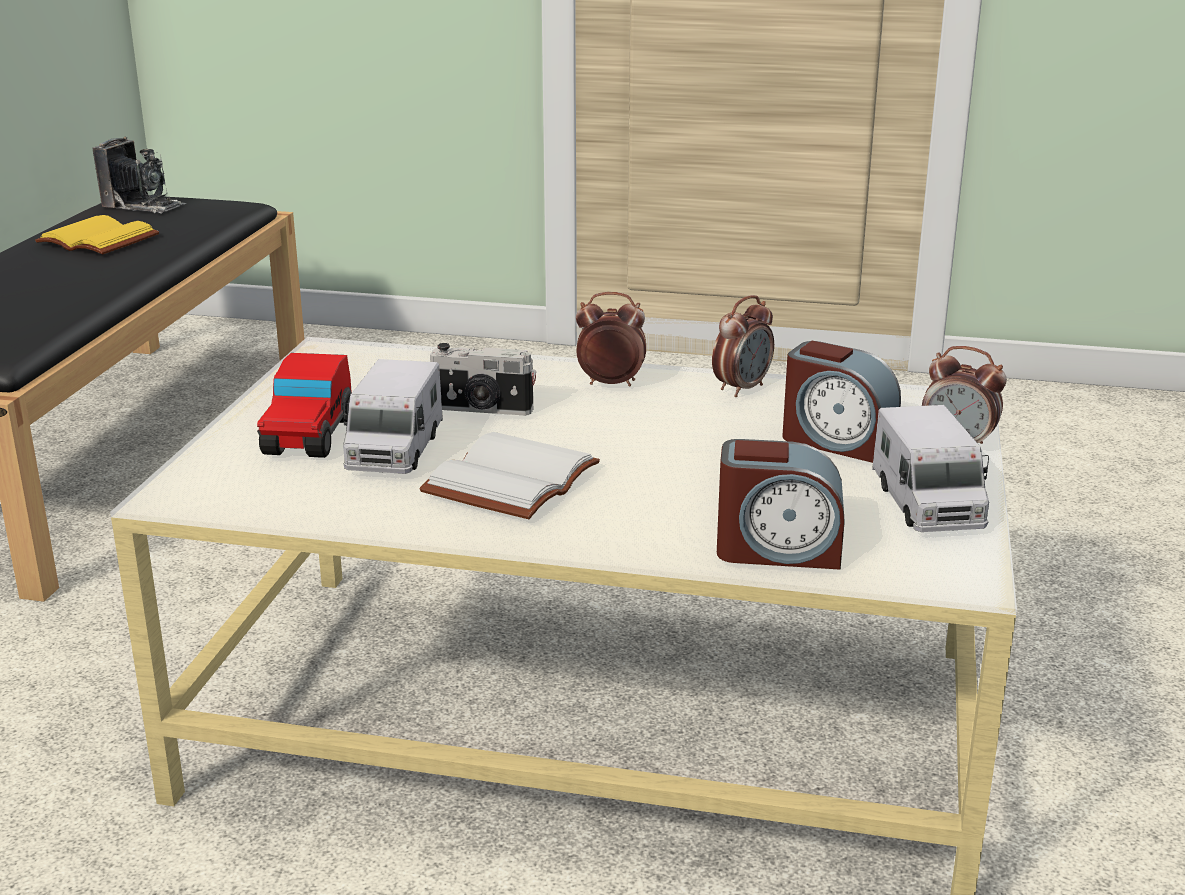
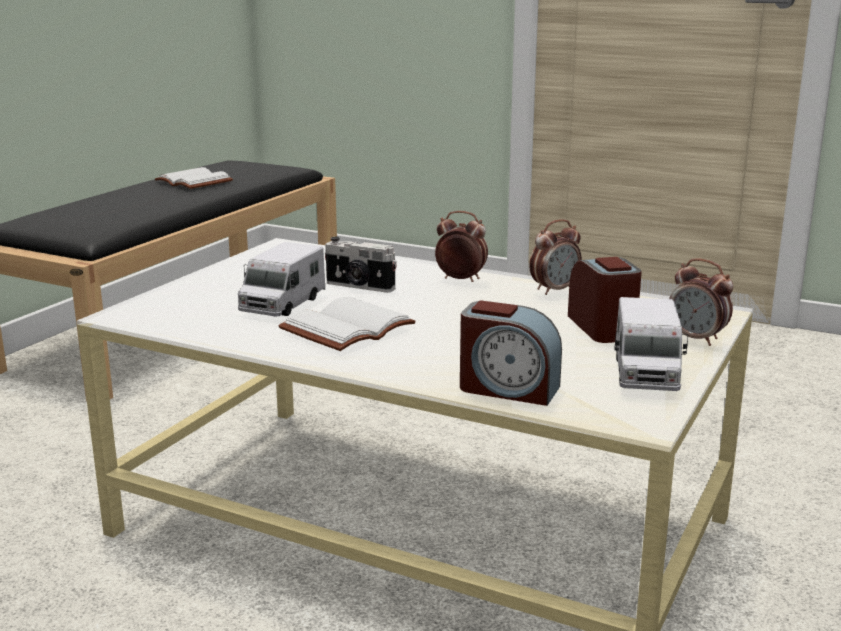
camera: 15 degrees right, 5 degrees down
(95, 241) = (191, 182): yellow book -> white book
(143, 205) = (236, 165): camera -> none
(308, 437) = (232, 291): toy car -> none
(836, 441) = (603, 328): alarm clock -> alarm clock turned 150 degrees counterclockwise

